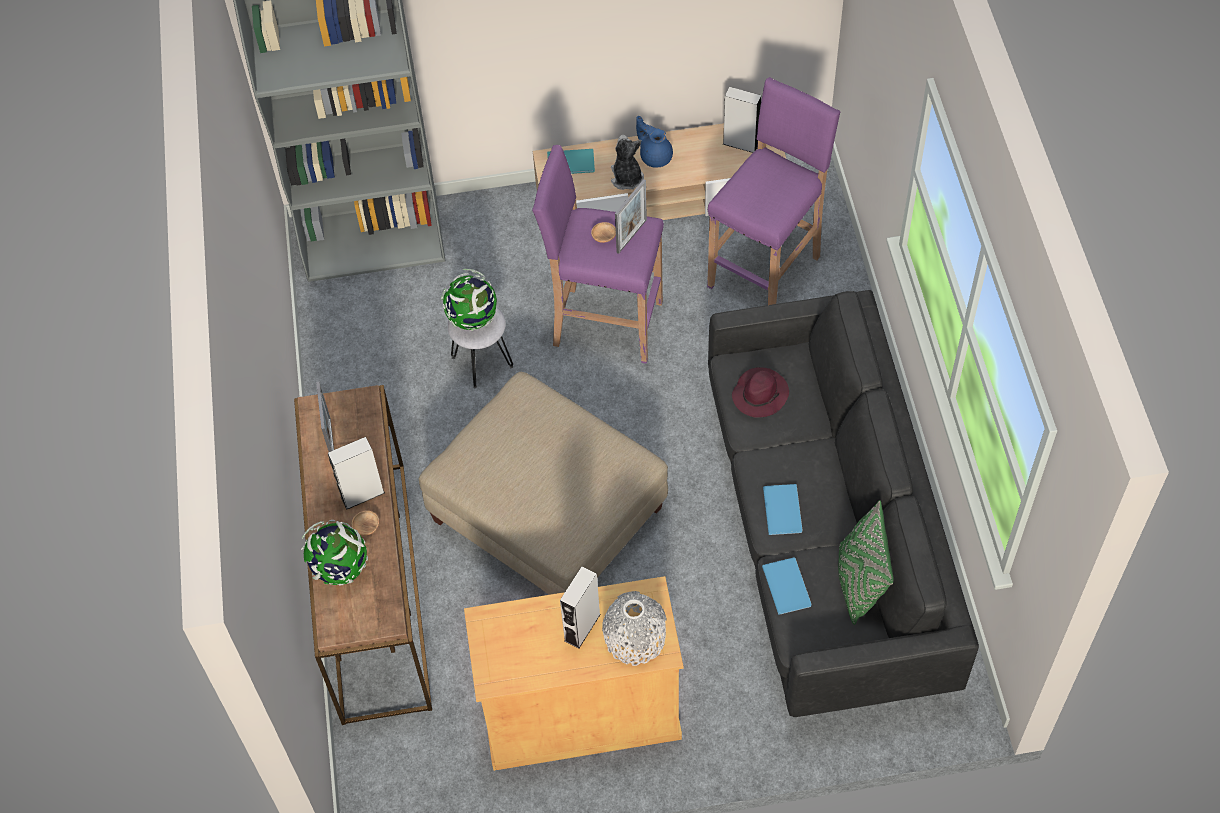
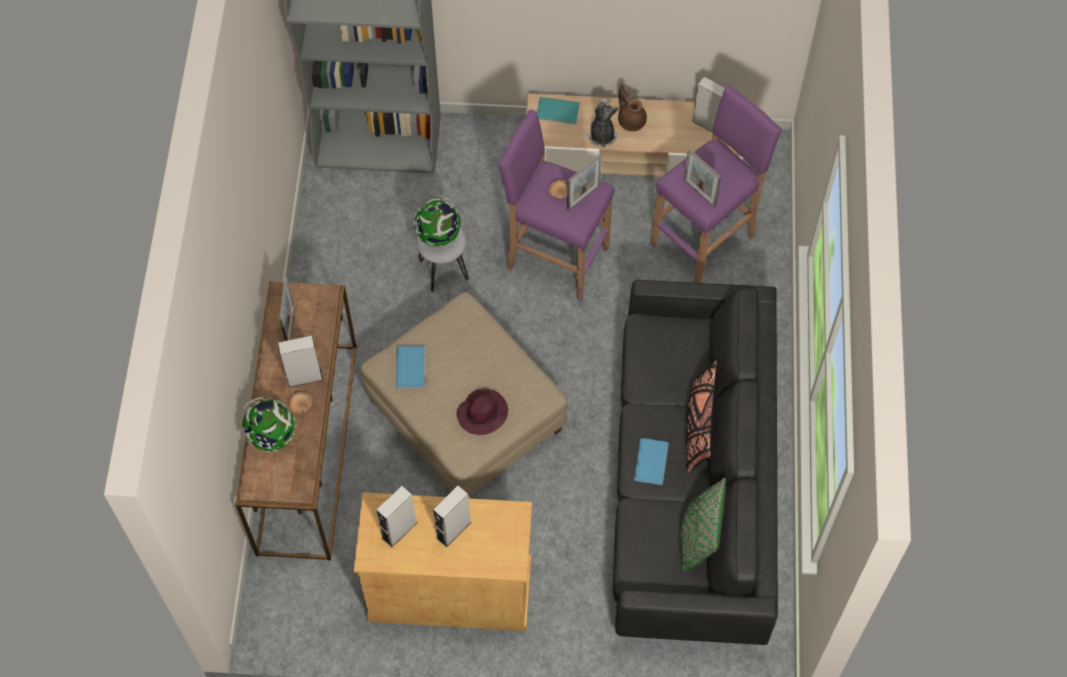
camera: 10 degrees right, 5 degrees up
(518, 641) = (399, 530): none -> grey speaker
(635, 638) = (493, 549): grey vase -> none
(655, 156) = (631, 120): blue teapot -> brown teapot
(760, 206) = (699, 192): none -> picture frame
(760, 394) = (660, 356): purple hat -> purple hat (483, 413)
(787, 585) = (638, 526): blue book -> blue book (412, 366)
(826, 460) = (700, 426): none -> black pillow

